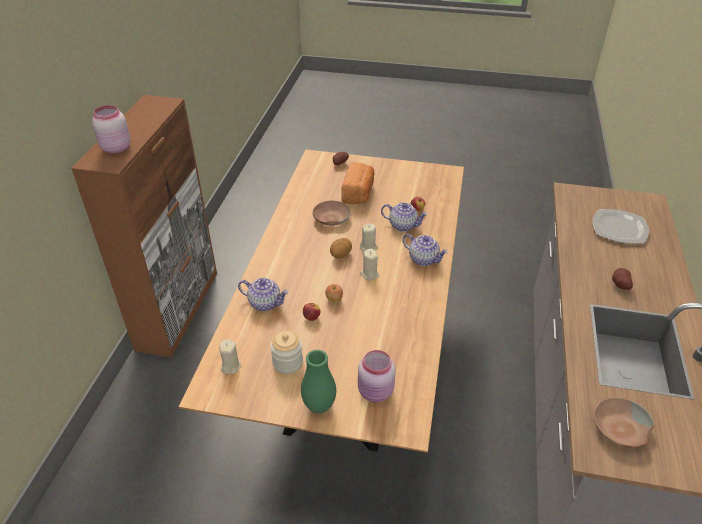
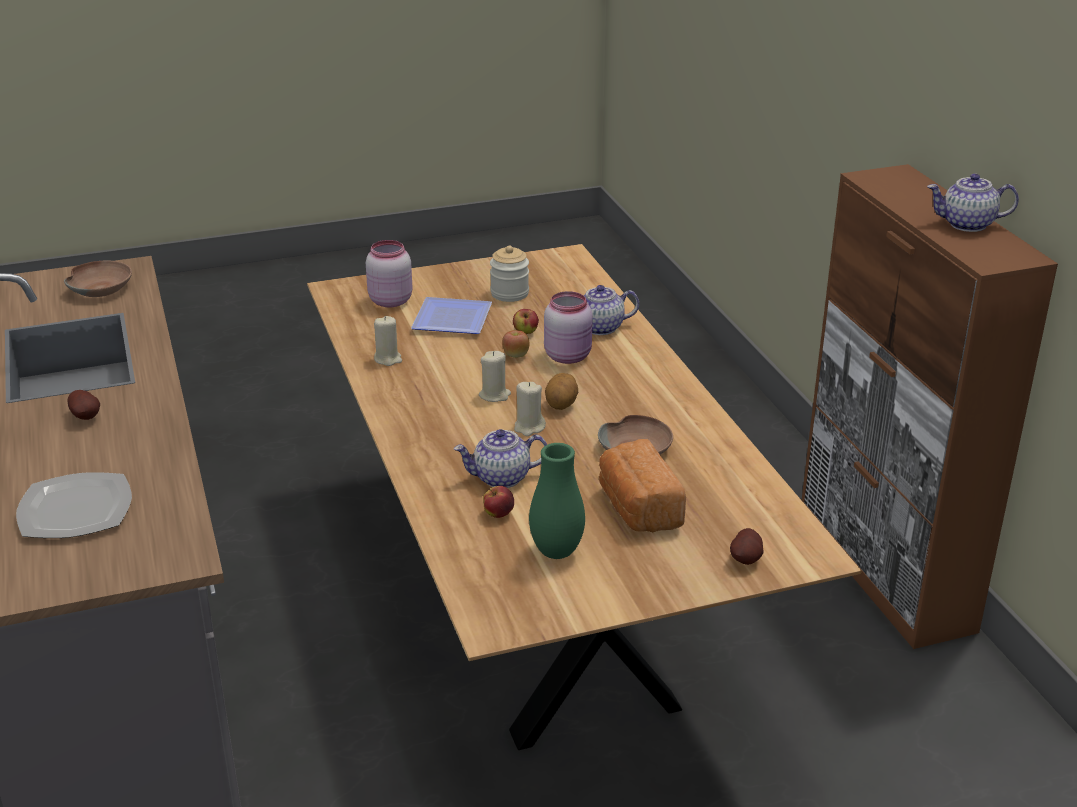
camera: 150 degrees right, 10 degrees down
(115, 148) = (908, 191): pink jar -> pink jar (569, 356)
(230, 366) = (568, 275): beige candle -> beige candle (388, 359)
(319, 406) = (442, 277): green vase -> green vase (556, 552)
(349, 350) = (449, 320): none -> plate
(424, 259) = (426, 438): teapot -> teapot (967, 224)

